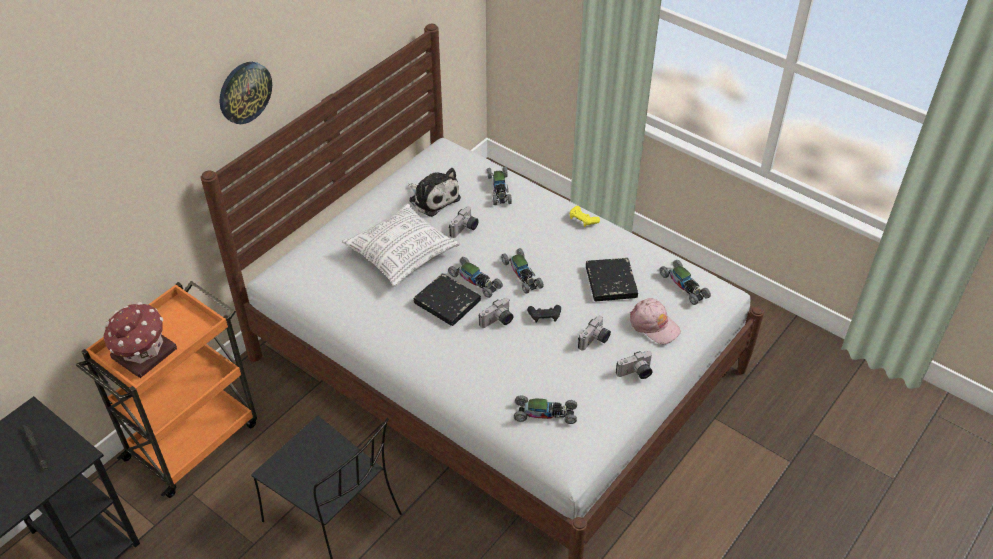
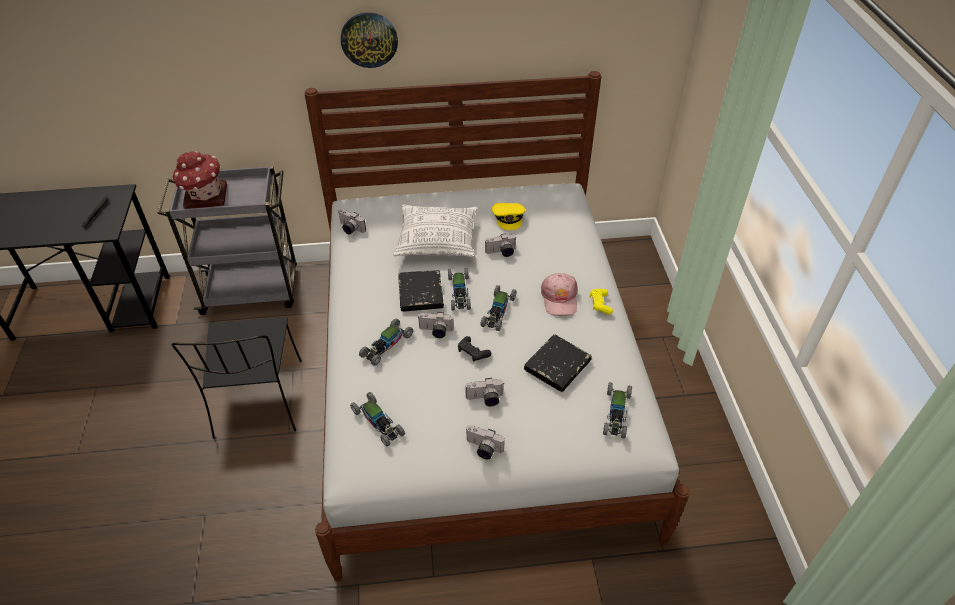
camera: 45 degrees right, 0 degrees up
(194, 439) = (252, 290): orange cart -> grey cart
(311, 294) = (350, 229): none -> camera
(433, 198) = (508, 217): plush toy -> yellow cap
(499, 189) = (564, 241): toy car -> toy car (386, 345)
(654, 325) = (548, 424): pink cap -> pink cap (559, 298)

